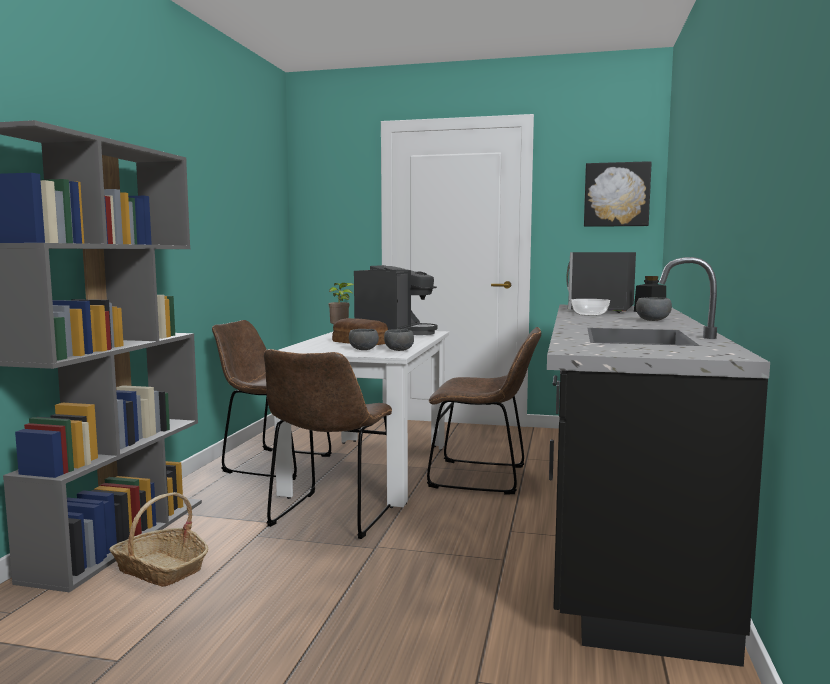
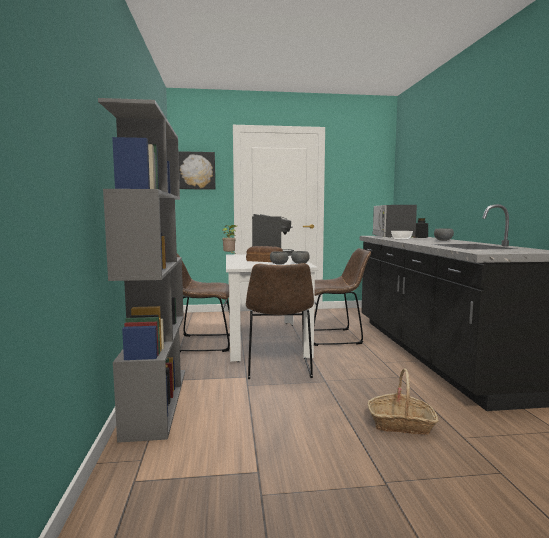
camera: 20 degrees left, 0 degrees up
(161, 569) = (212, 414): basket -> basket (401, 424)
(616, 194) = (370, 175): picture -> picture (196, 170)

